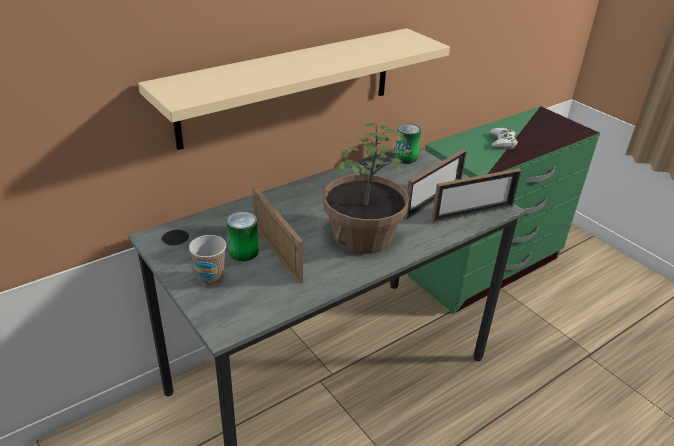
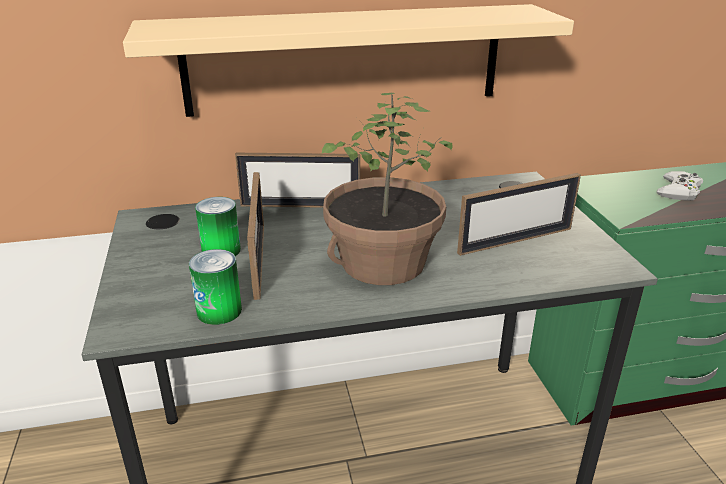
camera: 25 degrees right, 5 degrees down
(211, 278) = (158, 270): cup -> none
(406, 156) = (515, 184): can -> can (219, 311)
(472, 214) = (565, 266): picture frame -> picture frame (300, 206)

